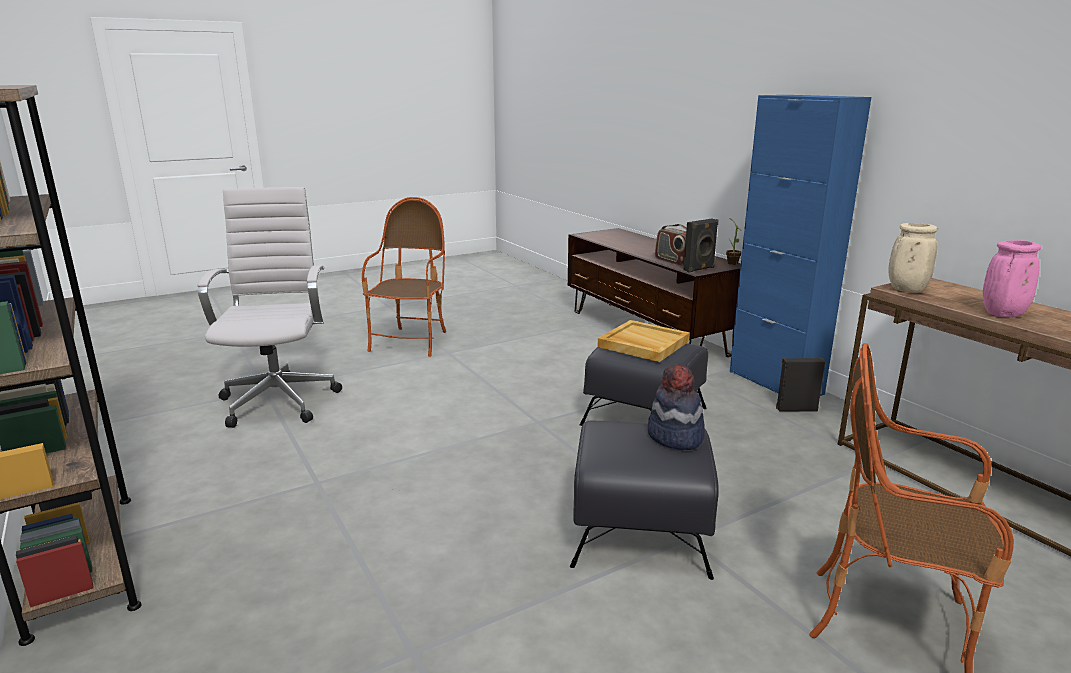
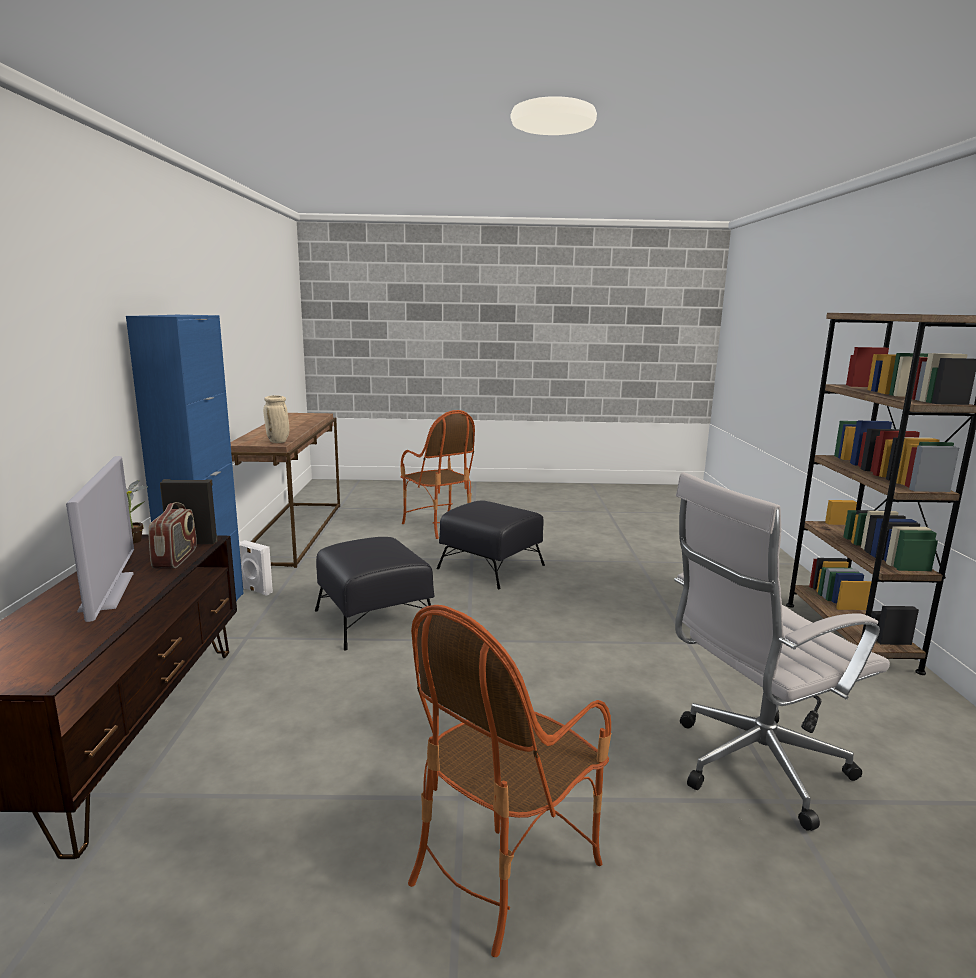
camera: 150 degrees left, 5 degrees down
(280, 400) = (752, 767): white office chair -> white office chair turned 45 degrees clockwise
(642, 344) = (374, 551): beige tray -> none
(652, 249) = (107, 591): none -> television
(675, 437) = (474, 507): hat -> none
(796, 409) = (256, 590): black speaker -> white speaker
(1002, 315) = (294, 430): pink vase -> none

